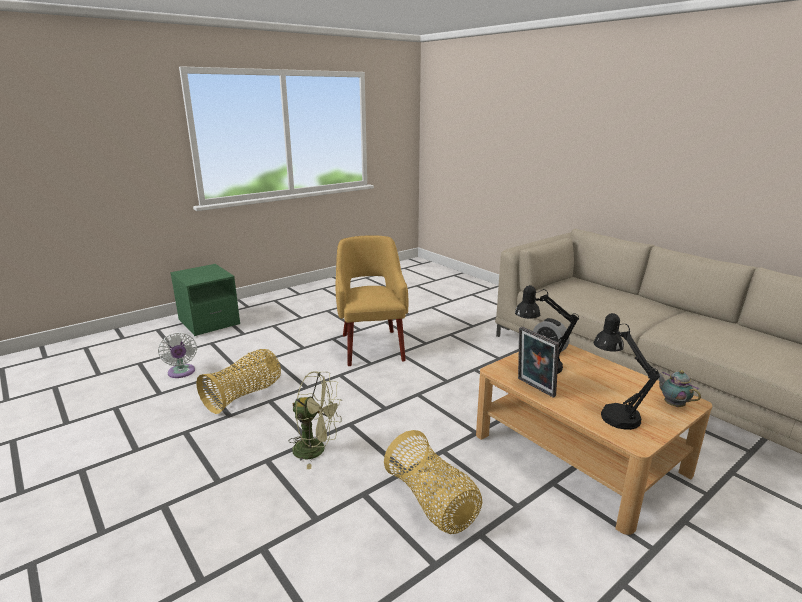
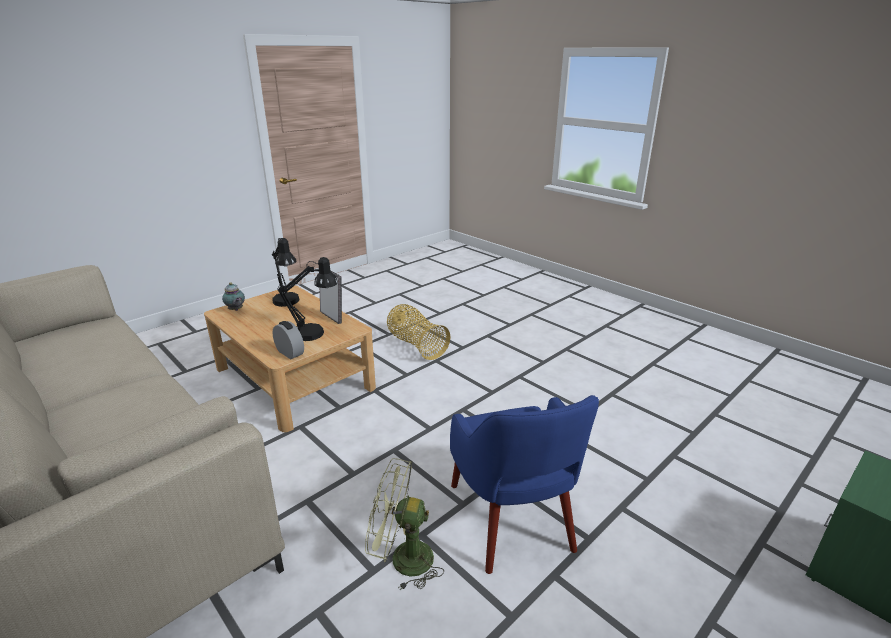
camera: 175 degrees right, 5 degrees up
(181, 373) = (733, 443): white fan -> none
(244, 395) = (620, 416): basket -> none
(316, 450) = (509, 370): green fan -> green fan (402, 559)
(372, 346) = (511, 519): yellow armchair -> blue armchair

